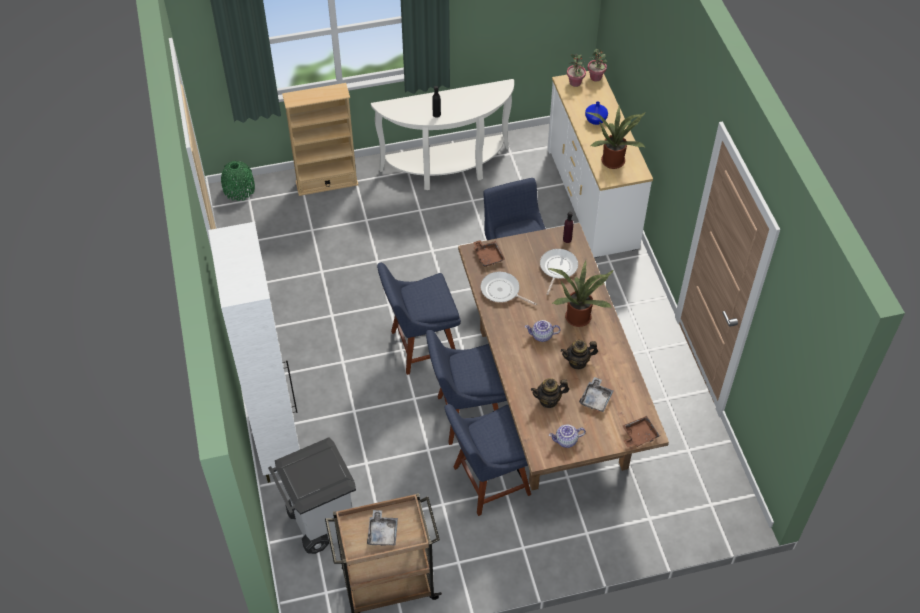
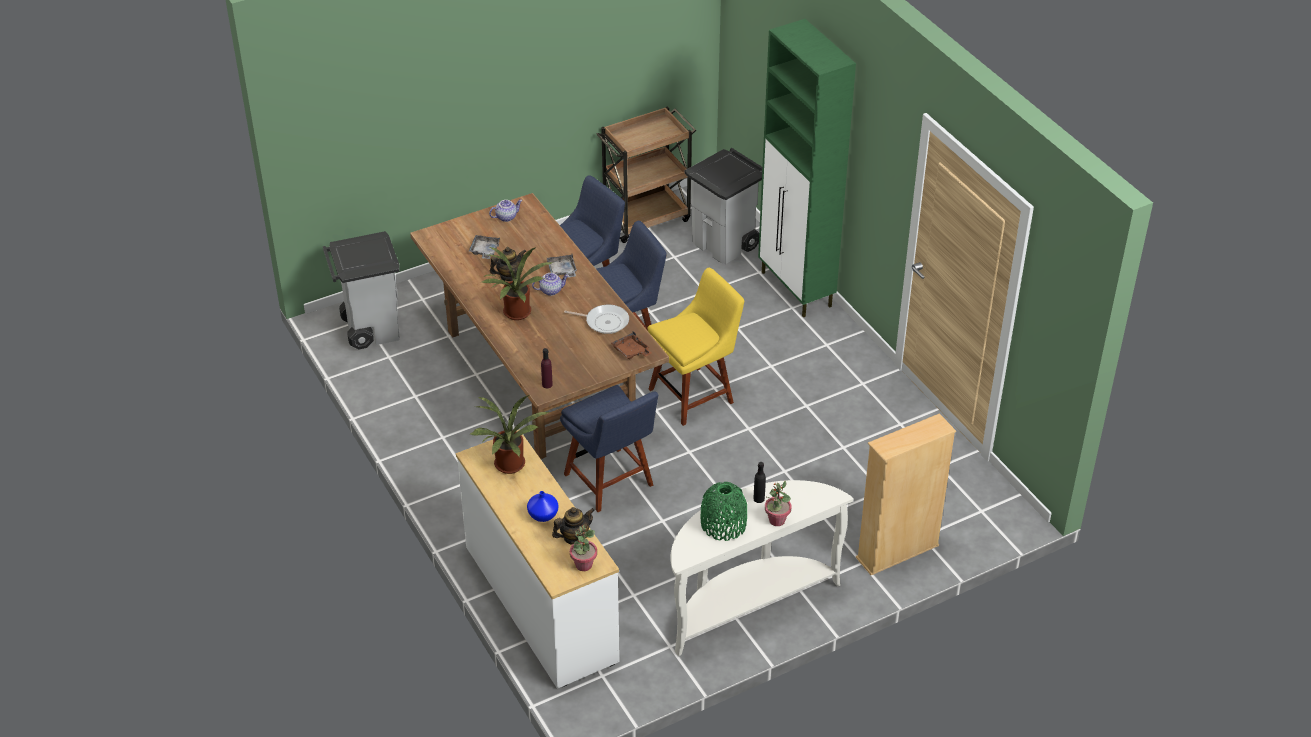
camera: 165 degrees right, 10 degrees down
(239, 190) = (1002, 521): green vase -> green vase (723, 524)
(278, 444) = (796, 290): white cabinet -> green cabinet
(382, 532) = (645, 133): grey tray -> grey tray (562, 271)
(420, 347) = (694, 394): blue chair -> yellow chair
(548, 400) = (530, 242): teapot -> teapot (574, 537)
(557, 268) = (550, 353): frying pan -> none
(596, 77) = (556, 579): potted plant -> potted plant (776, 520)
(639, 435) = (439, 232): brown tray -> none
(705, 489) = (370, 329): none -> grey trash can

